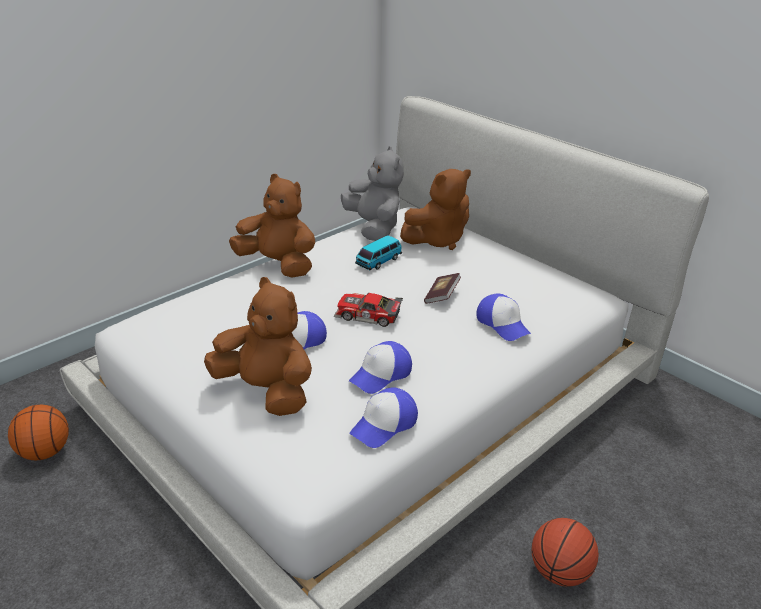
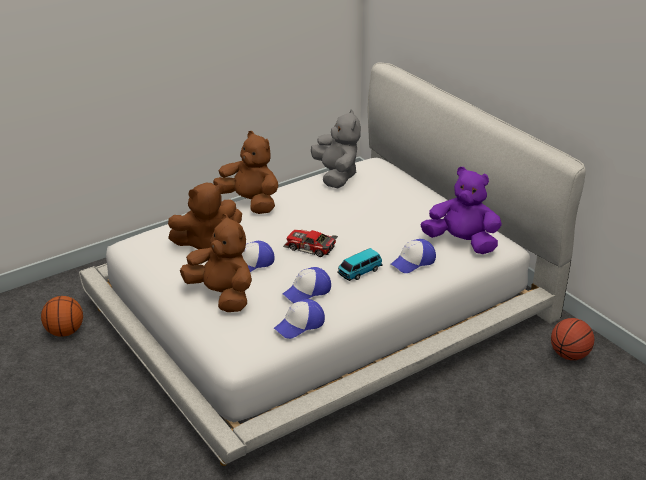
camera: 10 degrees right, 0 degrees up
(378, 261) = (331, 205): toy car -> toy car (359, 272)
(437, 240) = (386, 190): brown plush toy -> brown plush toy (207, 242)
(441, 296) = (373, 236): book -> none
(503, 324) = (413, 262): cap -> cap turned 75 degrees clockwise
(549, 296) = (461, 243): none -> purple plush toy
(559, 572) = (422, 446): basketball -> basketball (569, 355)

